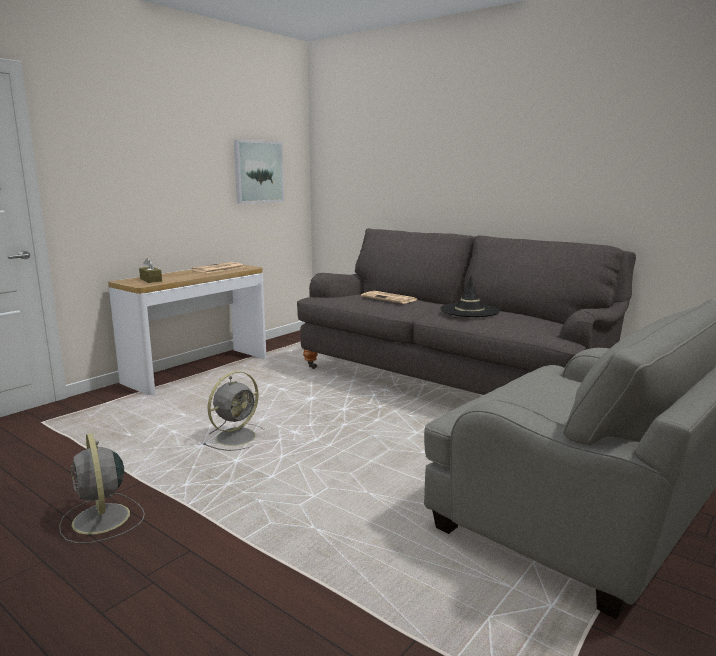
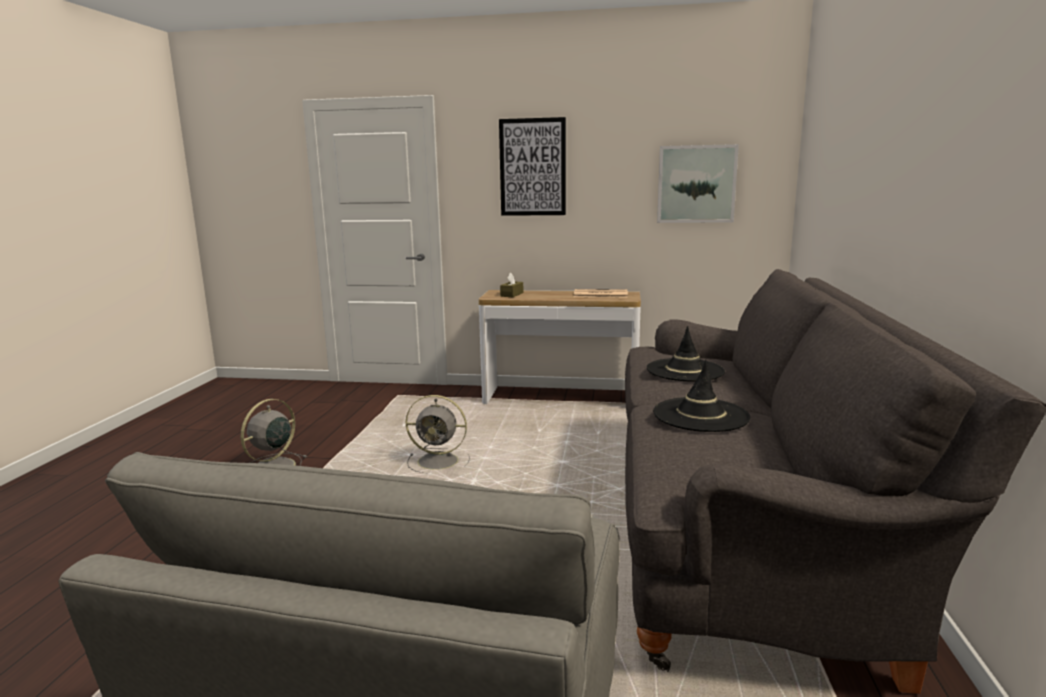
camera: 60 degrees right, 0 degrees up
(137, 152) = (532, 167): none -> picture
(390, 298) = (685, 370): newspaper -> black hat

